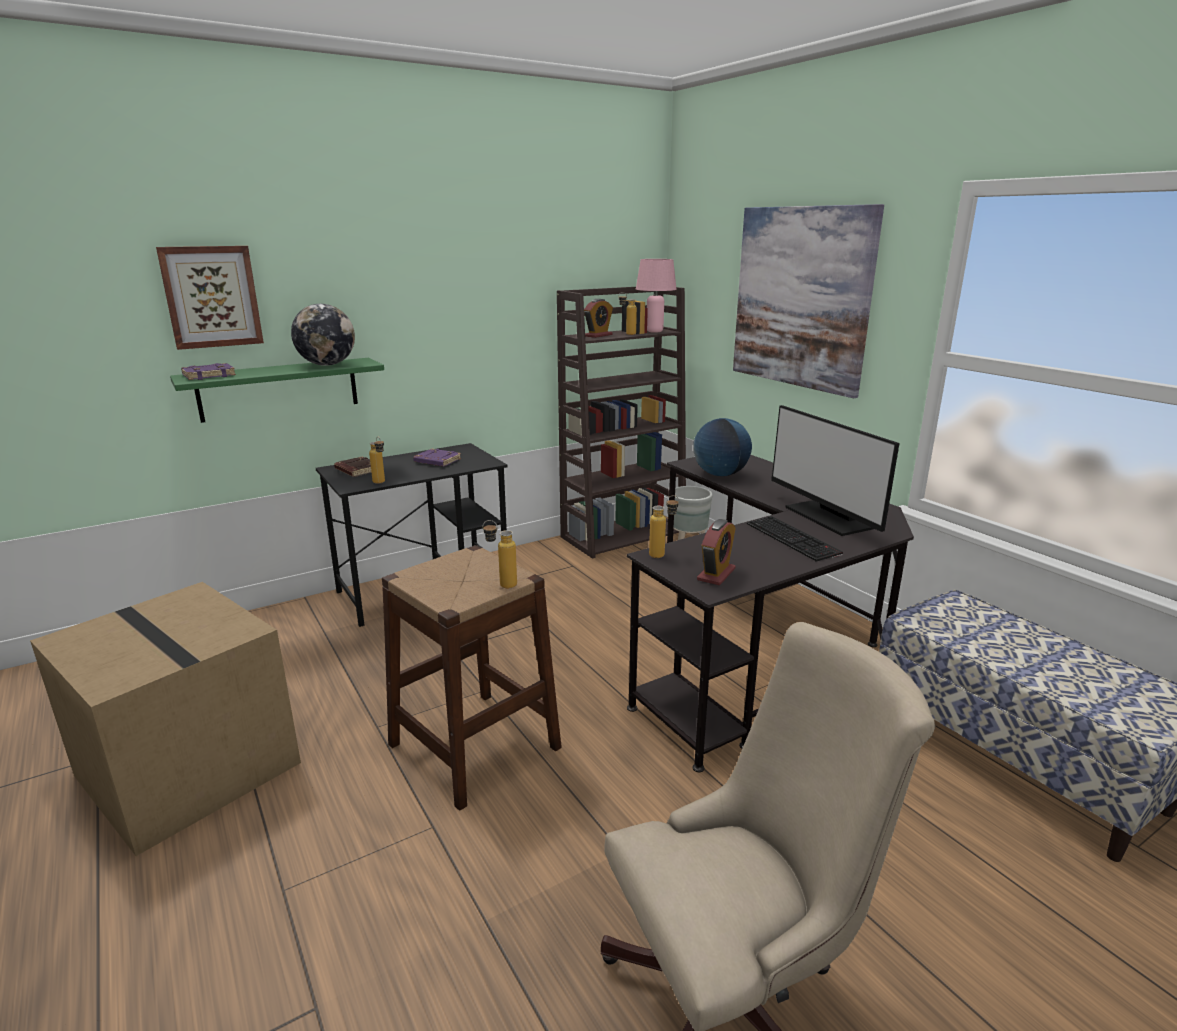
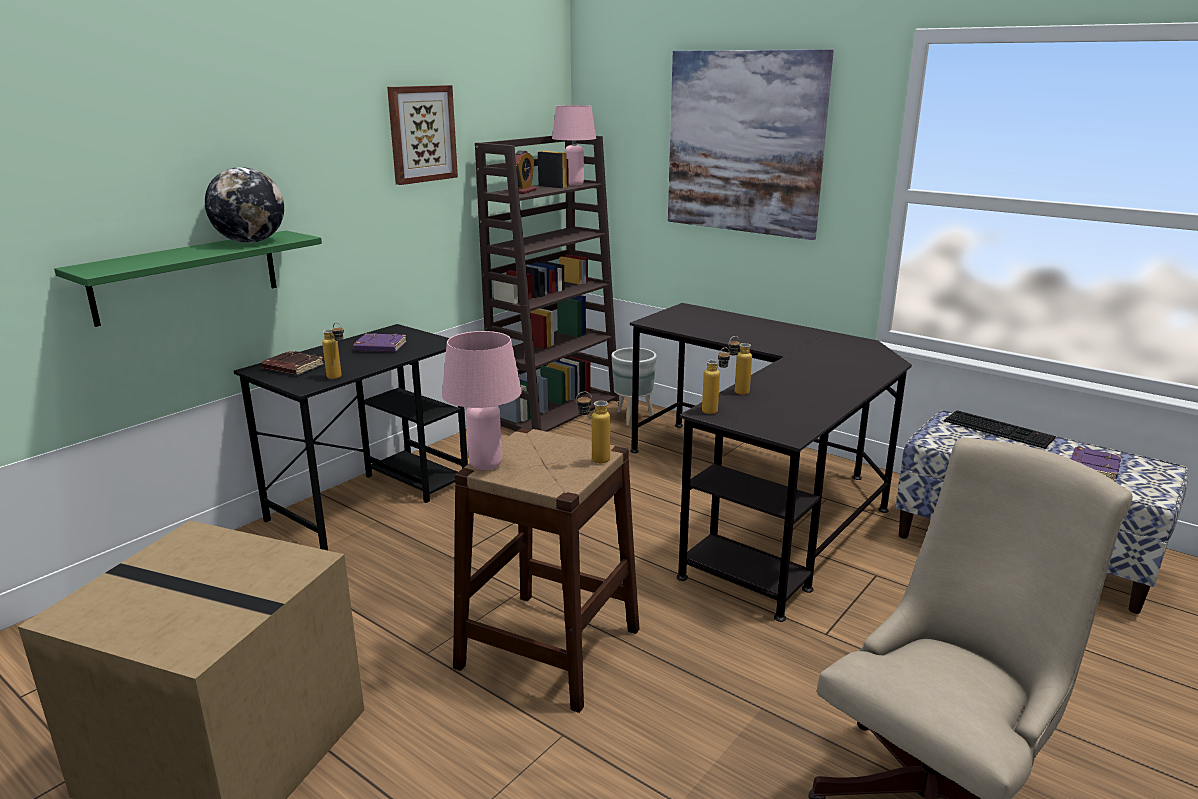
camera: 20 degrees left, 0 degrees up
(209, 375) = (114, 264): purple book -> purple book (1092, 468)
(211, 297) = (102, 163): picture -> picture (421, 134)
(411, 574) = (485, 465): none -> pink table lamp
(626, 334) = (550, 188): bottle -> bottle (736, 393)
(716, 574) = (780, 420): alarm clock -> none
(720, 474) = (693, 329): globe -> none
(794, 539) = (817, 379): keyboard -> keyboard (1000, 429)
(829, 517) = (829, 356): monitor -> none

